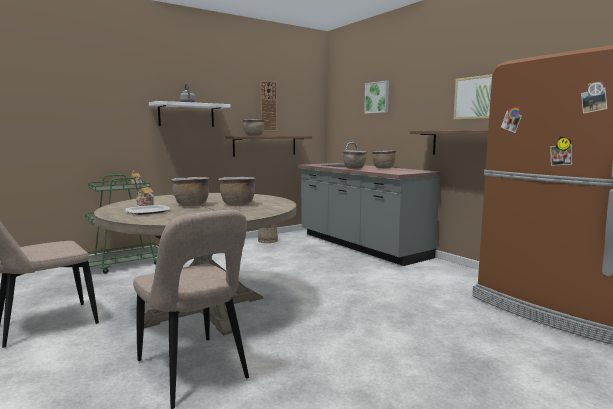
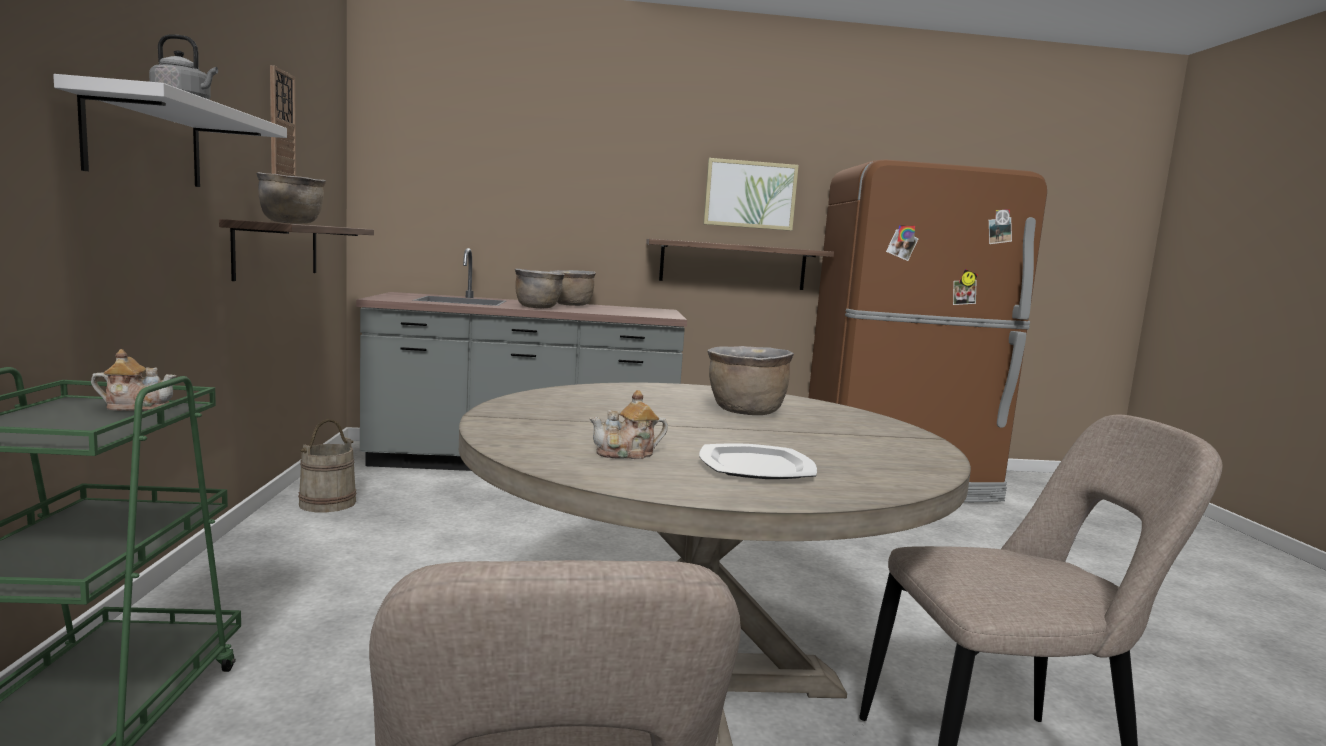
camera: 60 degrees left, 0 degrees up
(191, 205) = (702, 431): brown cooking pot -> none
(377, 97) = (522, 161): picture -> none

